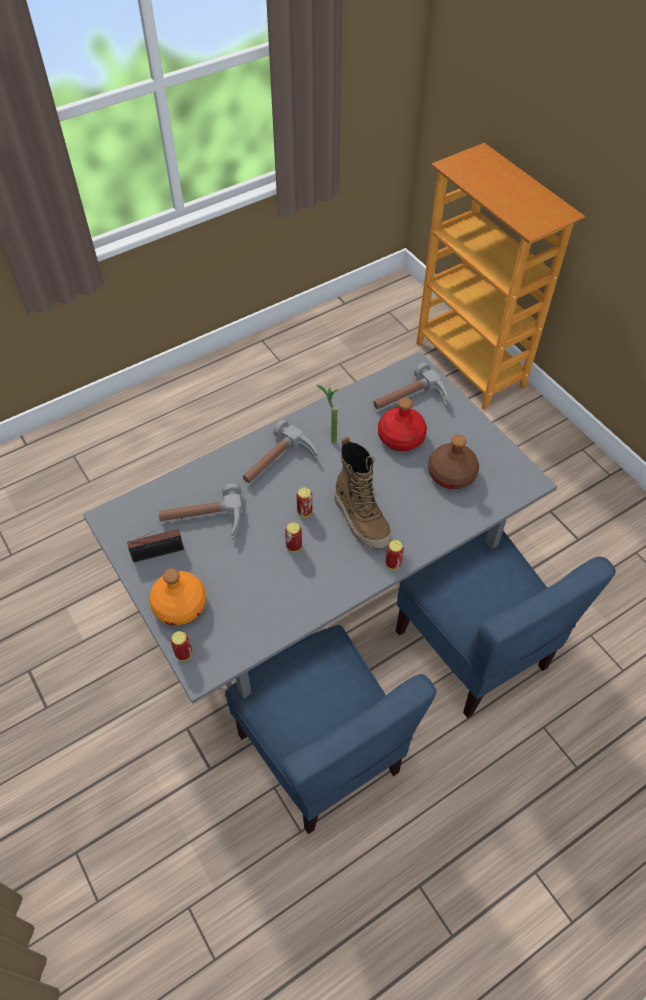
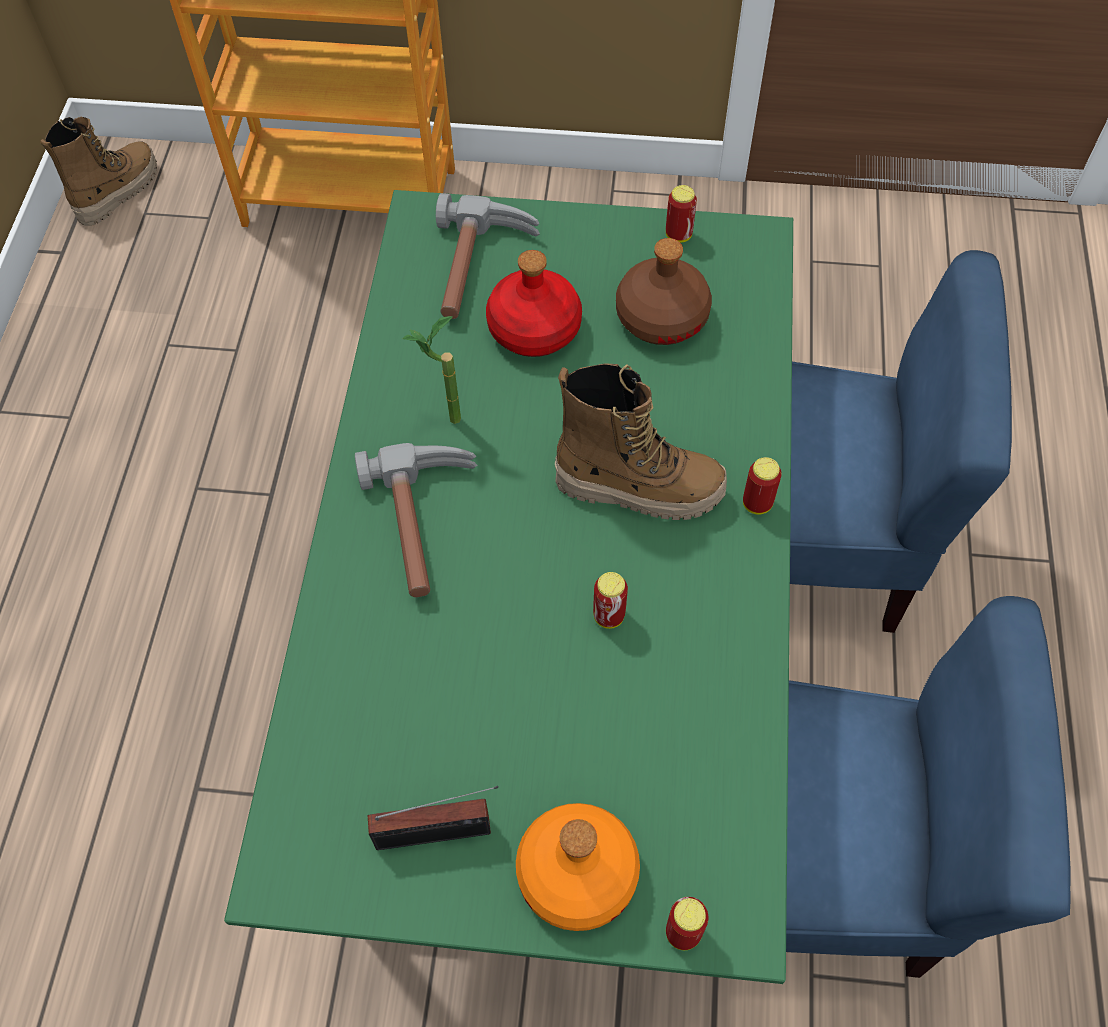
camera: 50 degrees left, 5 degrees up
(161, 552) = (440, 833): radio -> radio turned 60 degrees clockwise
(203, 523) = (439, 722): hammer -> none
(304, 511) = (555, 554): can -> can (678, 235)
(323, 595) = (554, 672): grey dining table -> green dining table
(389, 296) = (117, 191): none -> boot

